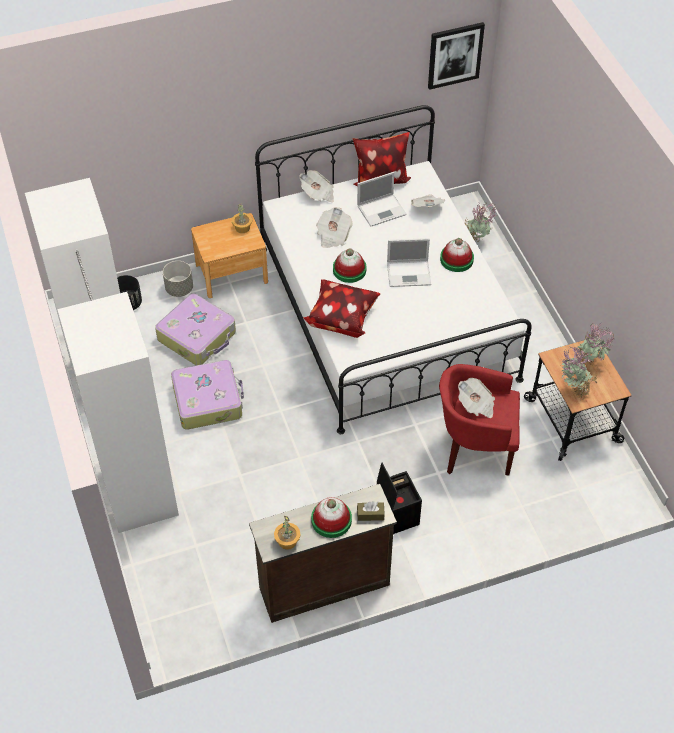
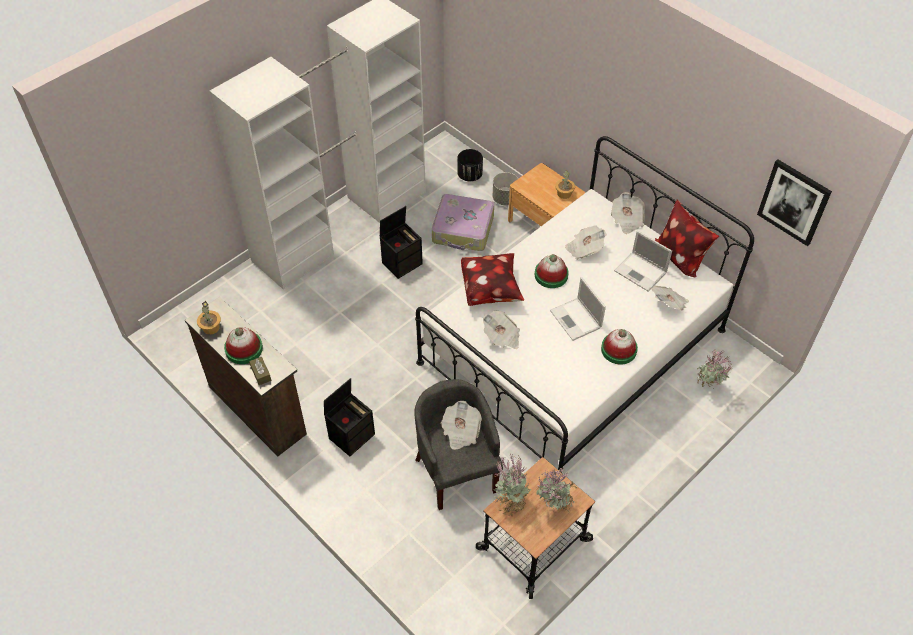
camera: 65 degrees right, 0 degrees up
(208, 400) = (402, 262): suitcase -> black storage box
(400, 331) = (502, 337): none -> newspaper
(475, 447) = (456, 470): red armchair -> grey armchair

